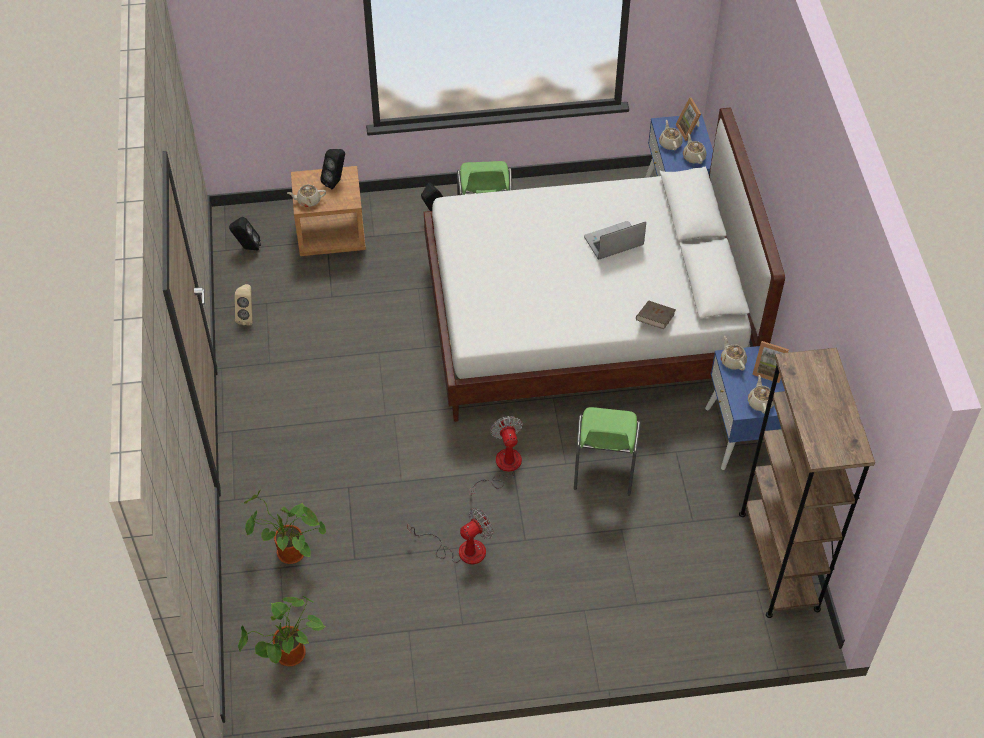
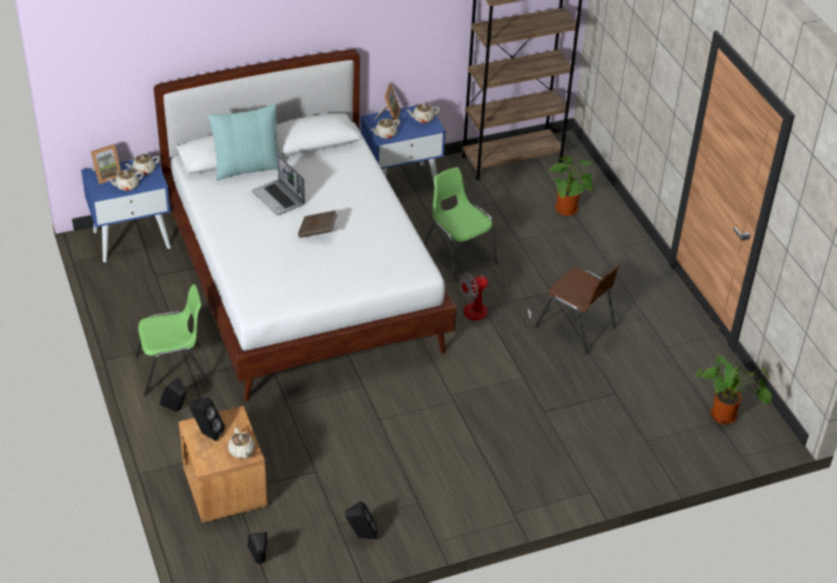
camera: 105 degrees left, 10 degrees down
(248, 317) = (361, 536): beige speaker -> black speaker
(287, 553) = (630, 439): potted plant -> potted plant (568, 211)
(461, 550) = (576, 327): fan -> brown chair
(604, 465) = (458, 255): green chair -> green chair turned 120 degrees counterclockwise
(654, 321) = (365, 168): brown book -> brown book (317, 231)
(671, 224) = (247, 167): none -> pillow

